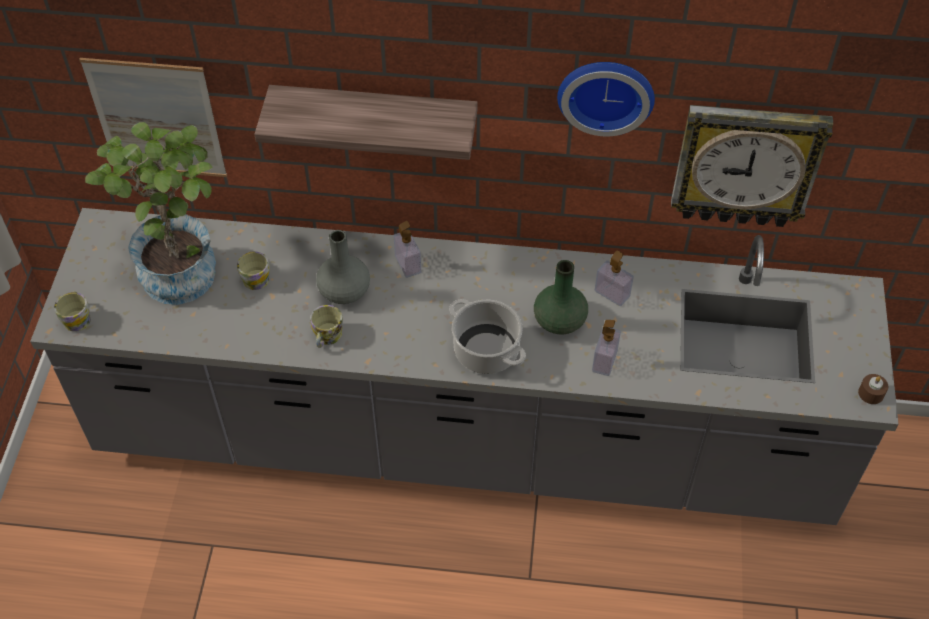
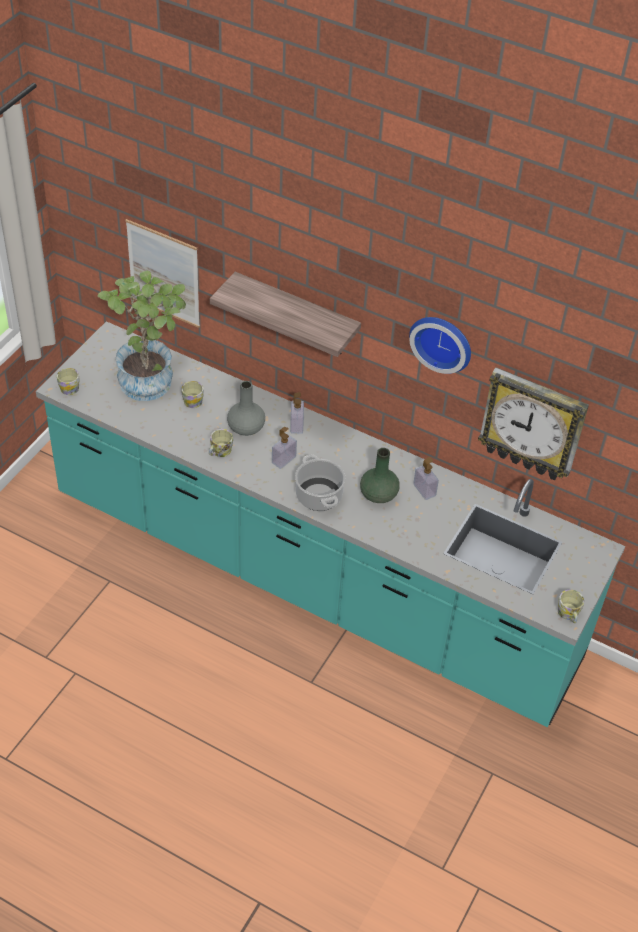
camera: 20 degrees right, 5 degrees down
(464, 443) = (311, 579): grey counter -> turquoise counter
(604, 361) = (394, 529): soap dispenser -> soap dispenser (283, 459)
(871, 393) = (569, 614): brown candle -> mug

